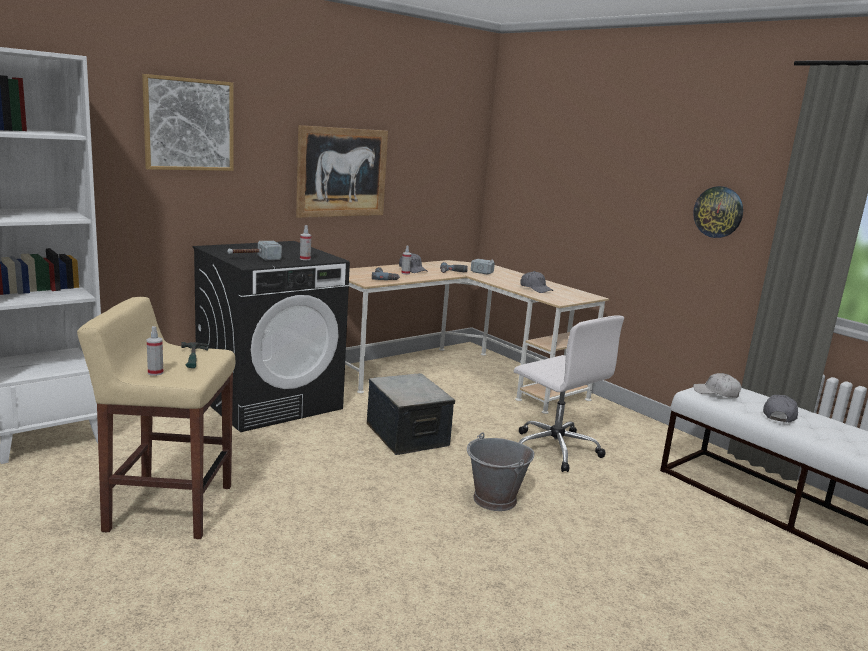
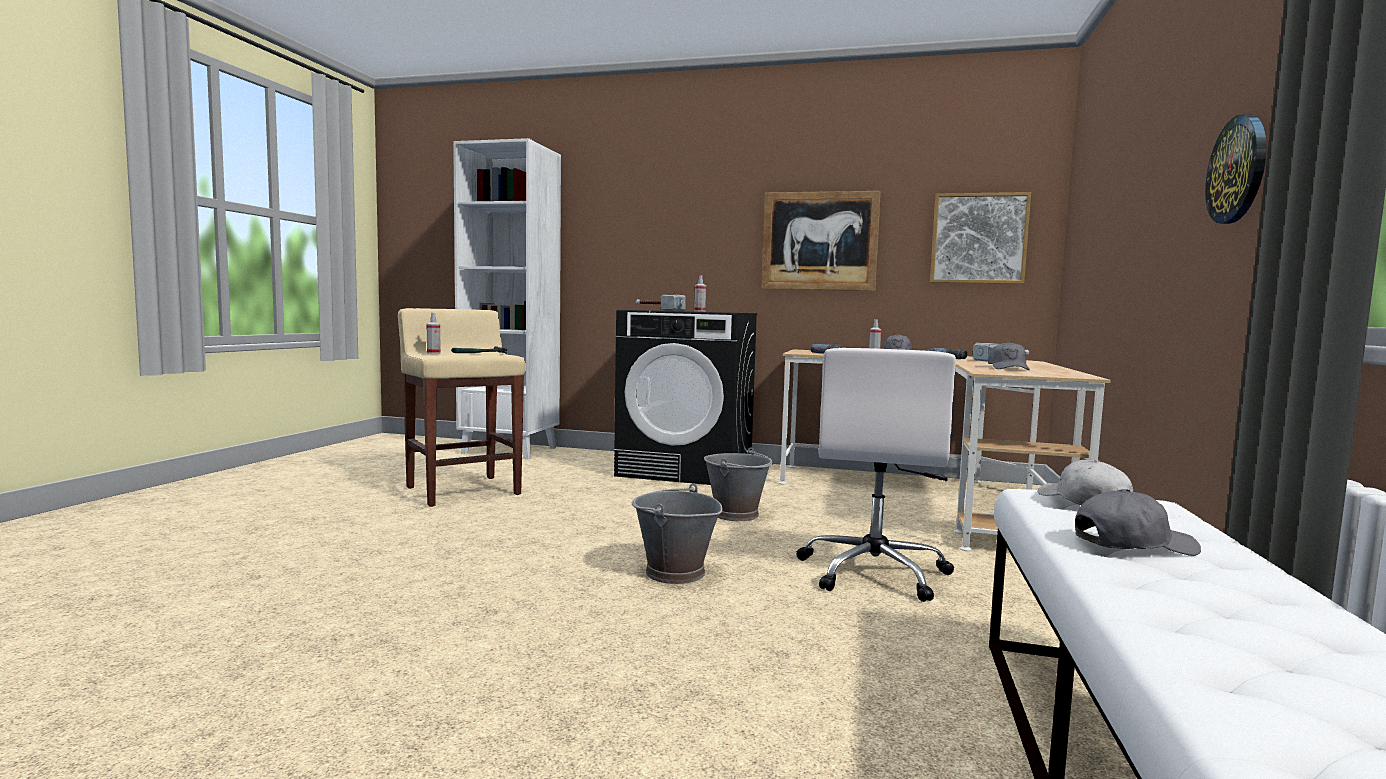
camera: 55 degrees right, 10 degrees down
(189, 124) = (656, 200): picture -> picture (978, 238)
(407, 435) = (736, 514): storage box -> grey bucket

